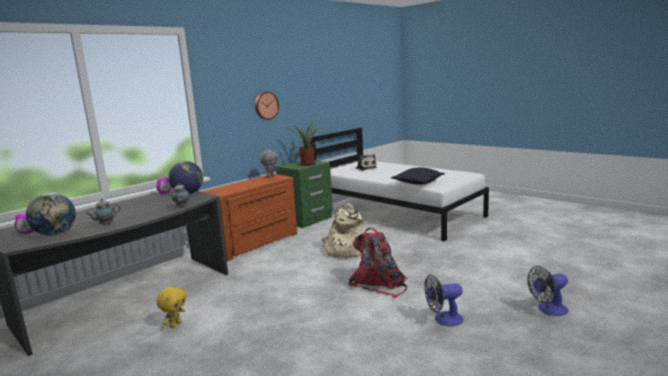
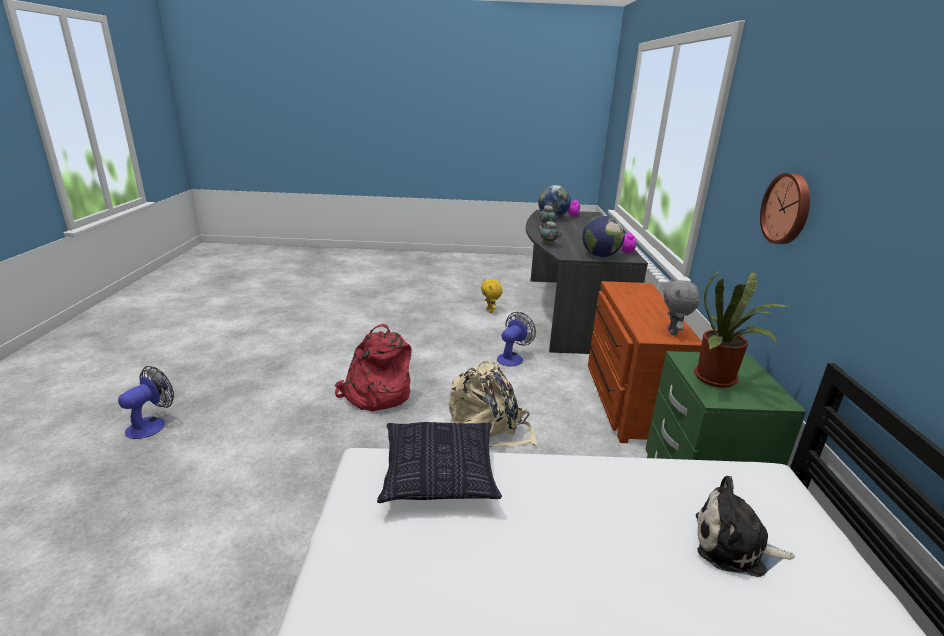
camera: 135 degrees right, 10 degrees up
(443, 320) = (275, 377): fan -> fan (512, 358)

